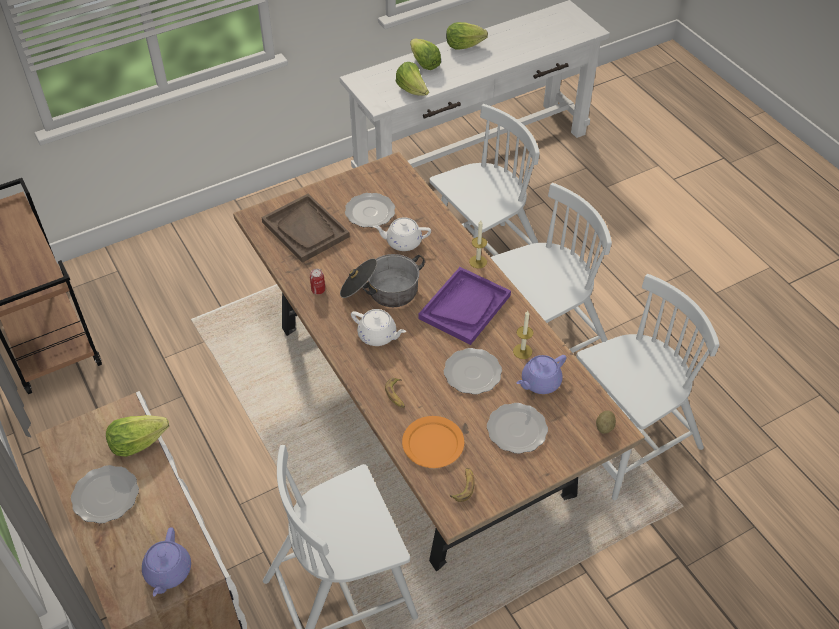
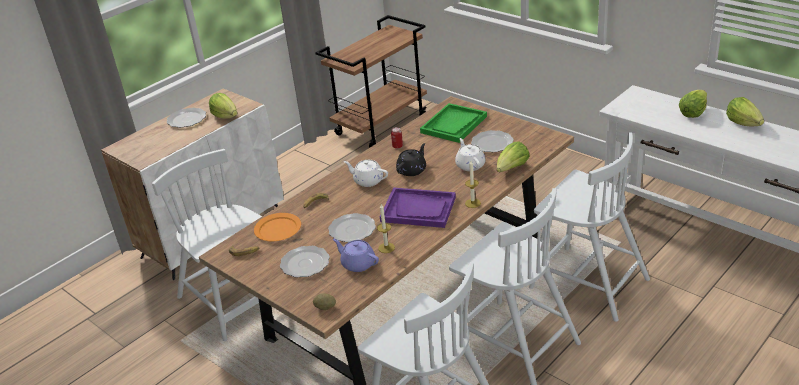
camera: 75 degrees right, 15 degrees down
(168, 572) = (140, 152): purple teapot -> none
(305, 229) = (454, 125): brown tray -> green tray
(378, 335) = (367, 181): white teapot -> white teapot turned 105 degrees clockwise
(381, 291) = (412, 170): cooking pot -> black teapot
(412, 90) = (650, 117): lettuce -> lettuce (511, 169)

